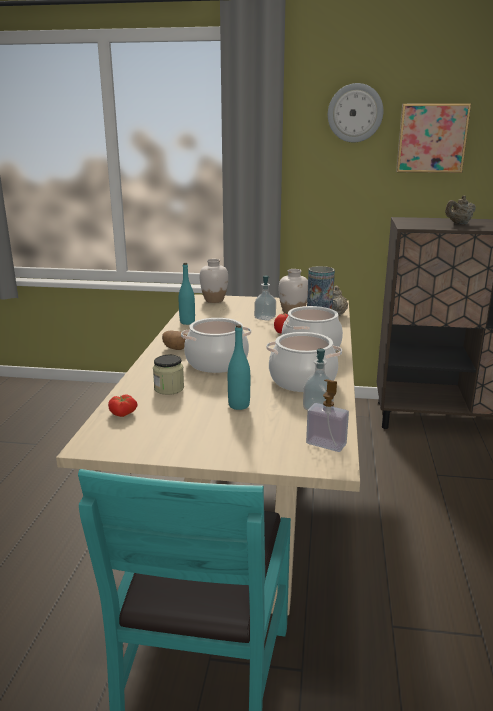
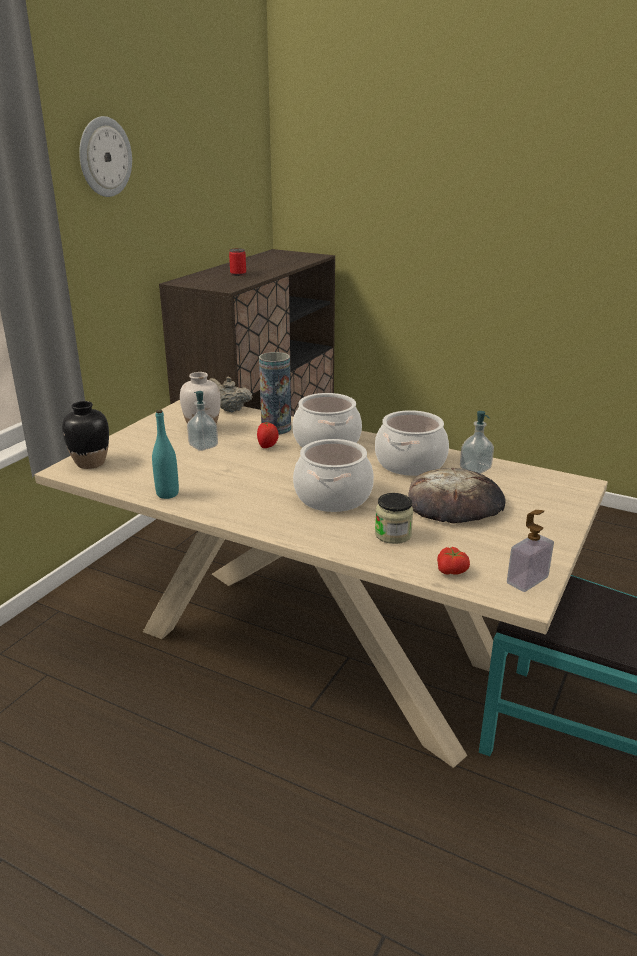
camera: 70 degrees left, 5 degrees up
(175, 348) = (265, 514): potato -> none
(214, 300) = (90, 463): white vase -> black vase
(239, 405) = (455, 503): turquoise bottle -> bread
(326, 444) = (546, 480): soap dispenser -> soap dispenser (527, 580)
(431, 138) = (172, 181): picture -> none
(459, 224) = (238, 274): beige teapot -> can

